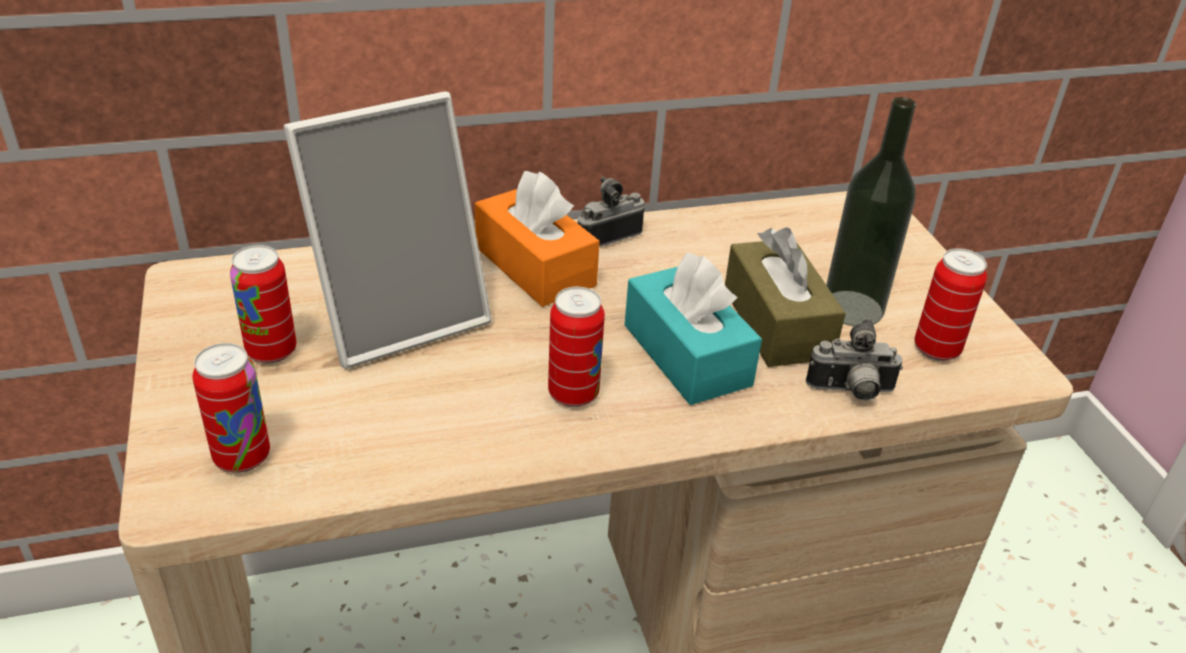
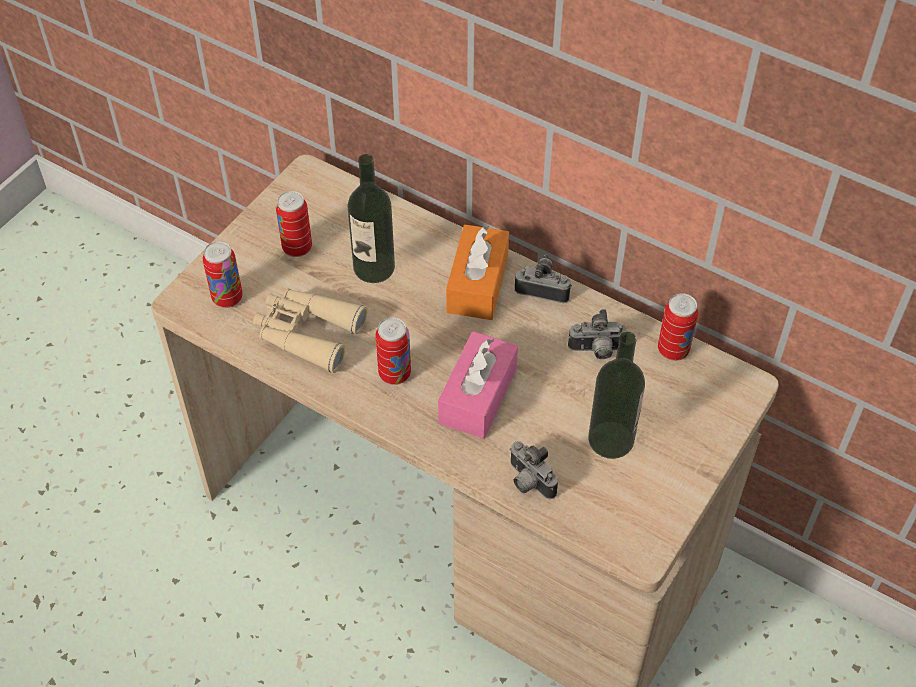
camera: 50 degrees right, 15 degrees up
(399, 316) = (374, 267): picture frame -> bottle
(410, 424) = (307, 334): none -> beige binoculars
(686, 355) = (478, 396): turquoise tissue box -> pink tissue box
(727, 252) = (596, 351): none -> camera
(777, 323) = (553, 415): brown tissue box -> none
(936, 349) = (616, 499): can -> can (673, 350)

